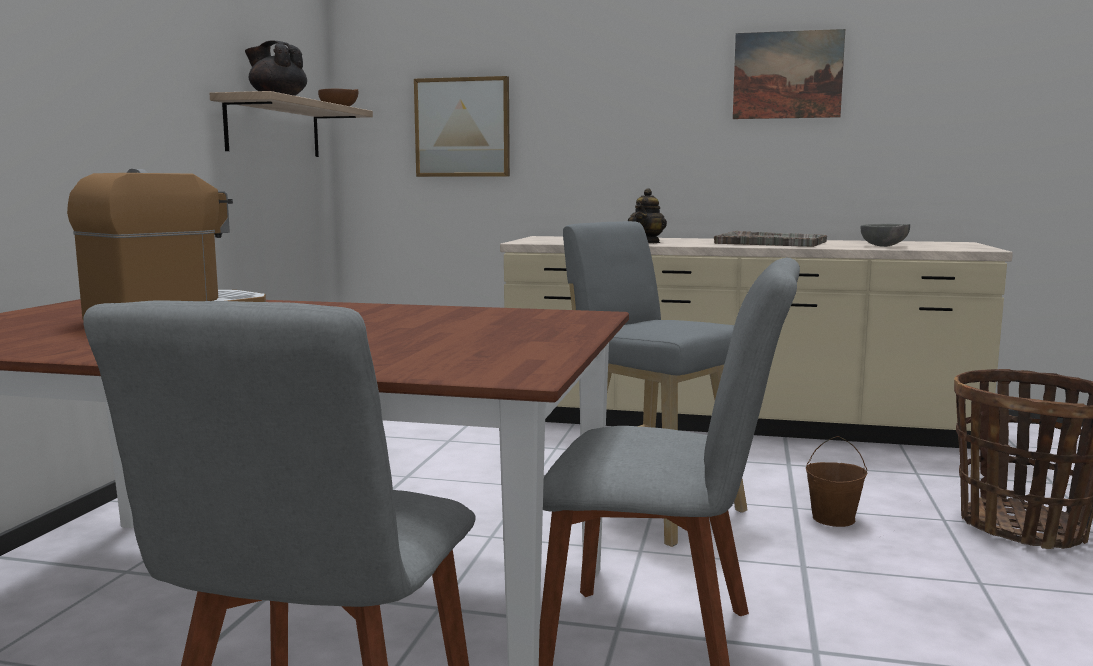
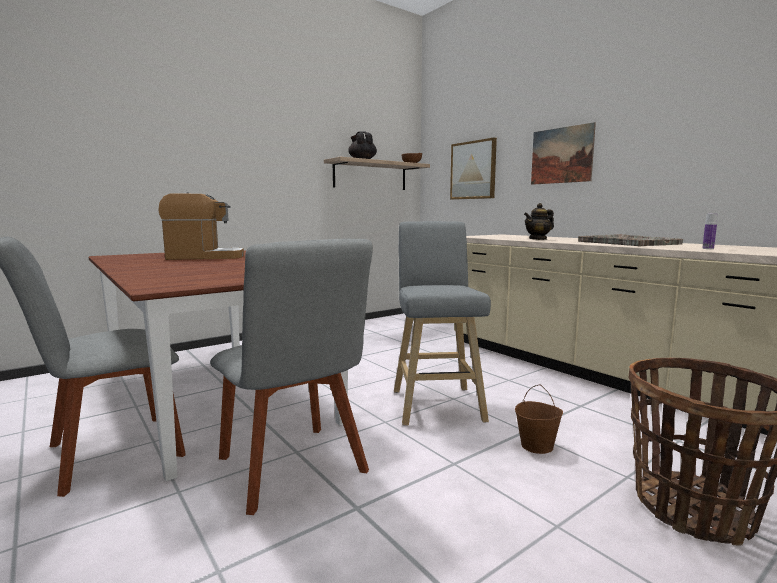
camera: 40 degrees right, 0 degrees up
(787, 75) = (673, 114): picture -> picture (561, 155)
(884, 246) = (708, 248): grey bowl -> bottle

